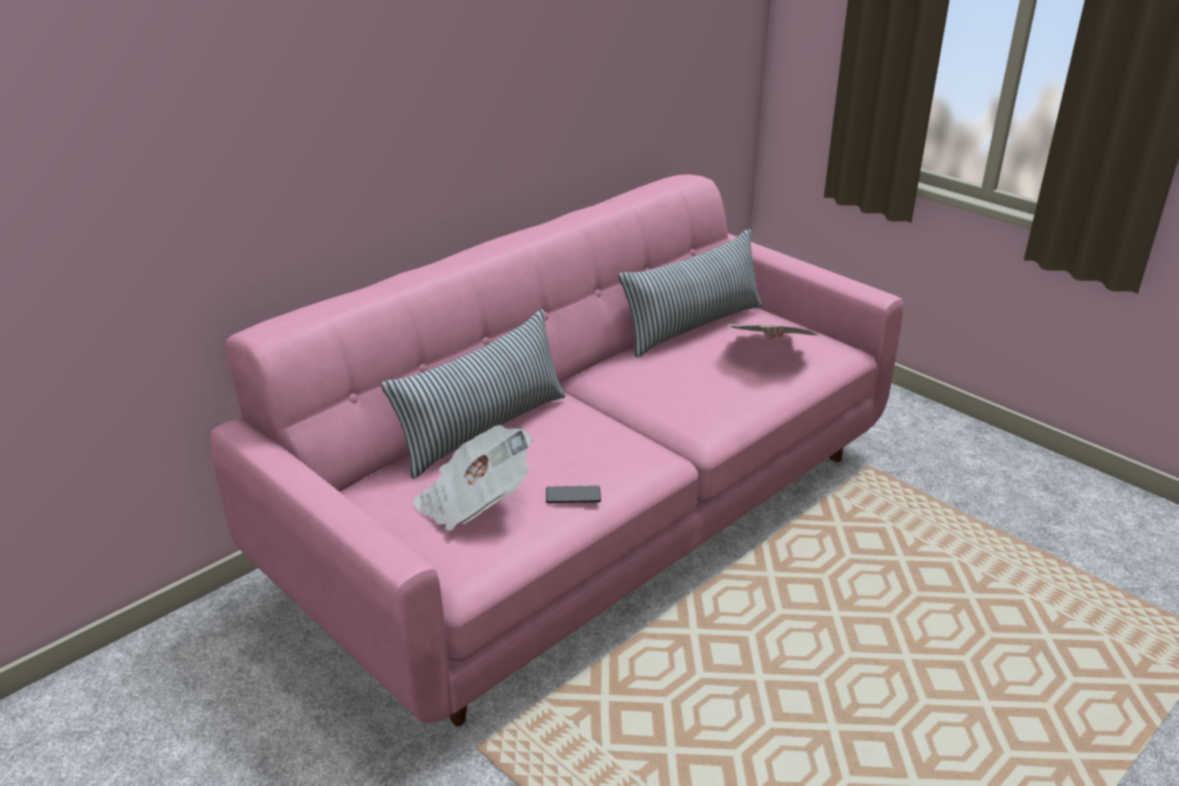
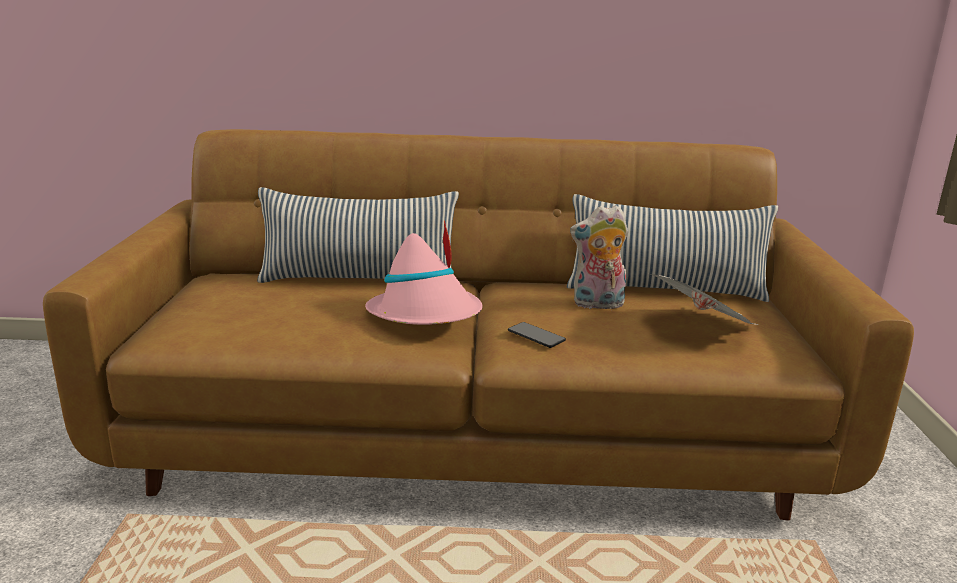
camera: 45 degrees right, 10 degrees down
(474, 502) = (254, 308): newspaper -> none
(573, 496) = (317, 335): phone -> phone (536, 336)
(590, 511) = (475, 426): pink sofa -> brown sofa
(603, 434) = (426, 315): none -> pink hat
(682, 363) = (597, 304): none -> plush toy

